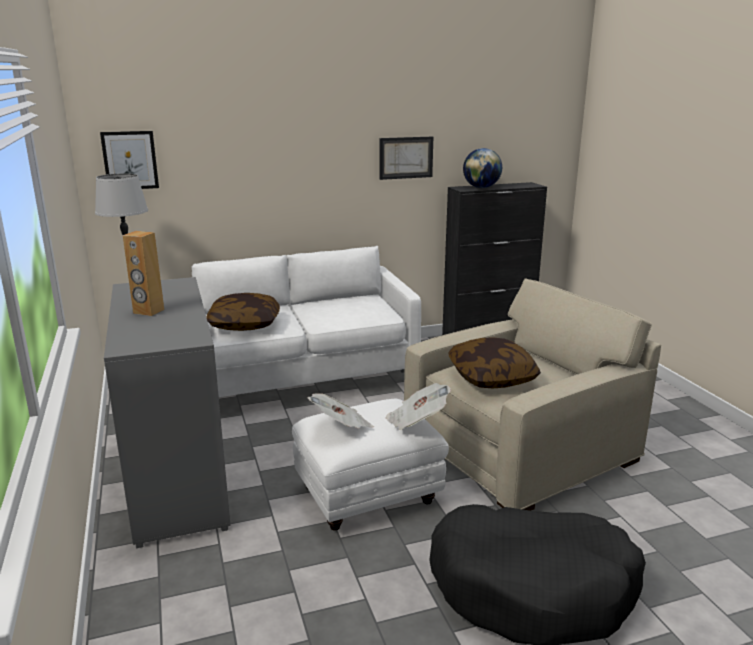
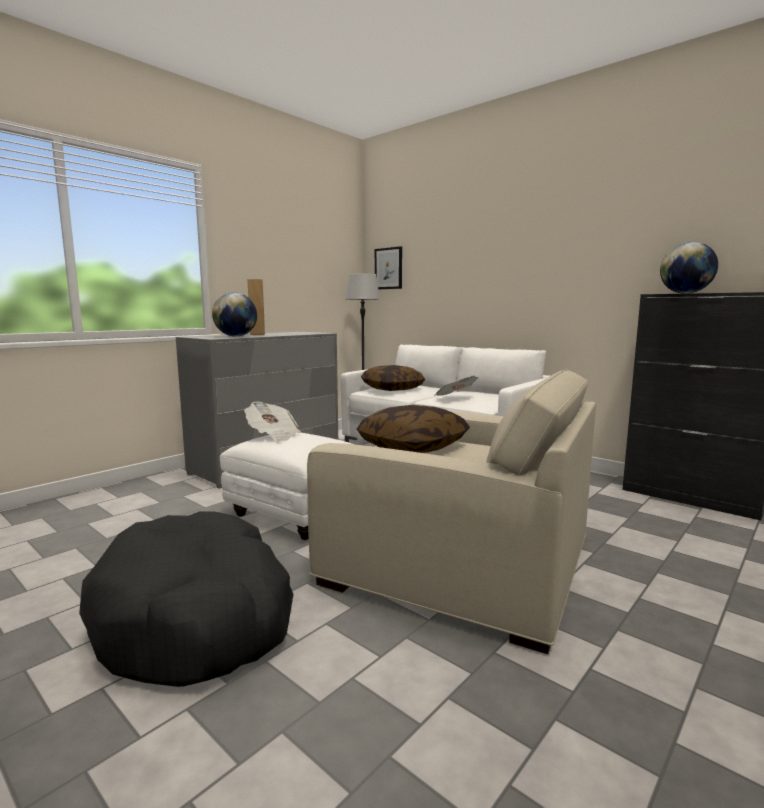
camera: 60 degrees right, 10 degrees down
(173, 326) = (236, 336): none -> globe
(406, 157) = (603, 262): picture -> none
(417, 421) = (307, 450): newspaper -> newspaper (455, 398)

